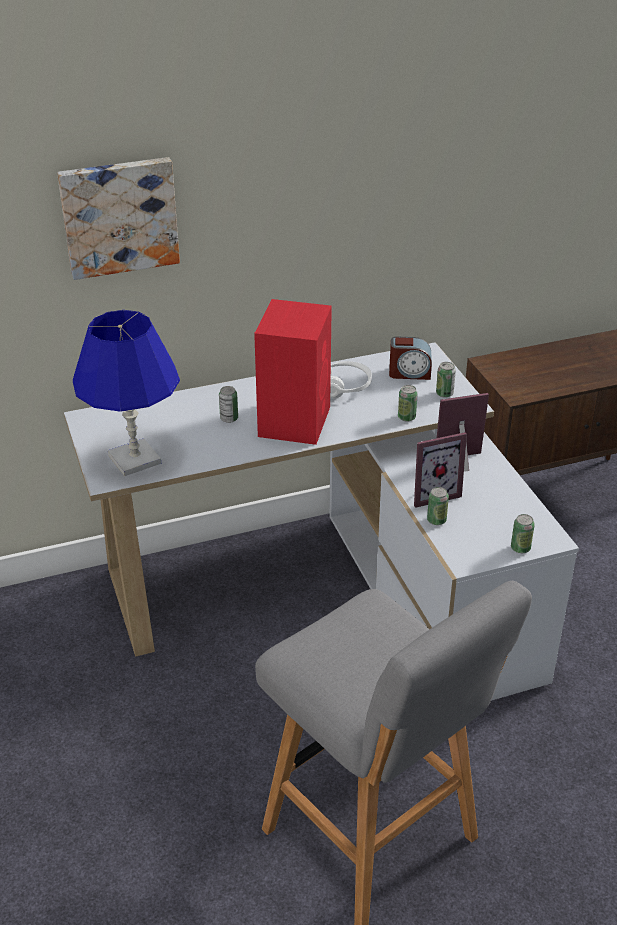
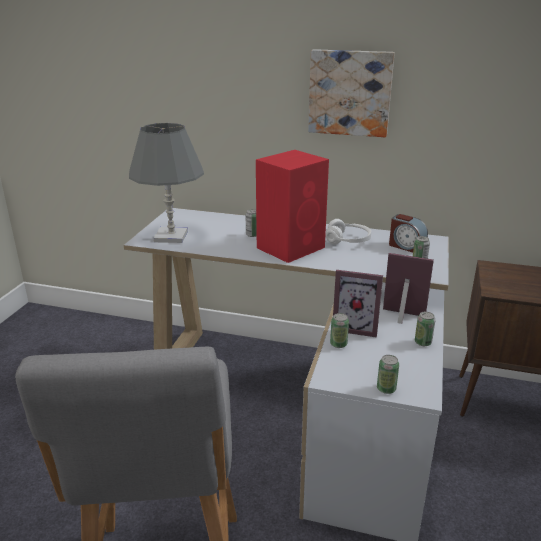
camera: 35 degrees right, 10 degrees down
(119, 216) = (214, 73): picture -> picture (350, 92)
(135, 459) = (171, 236): blue table lamp -> grey table lamp
(406, 417) = (372, 268): can -> can (423, 342)

